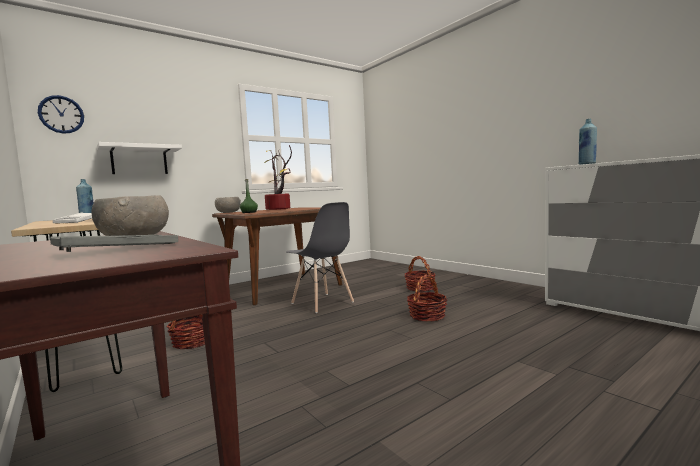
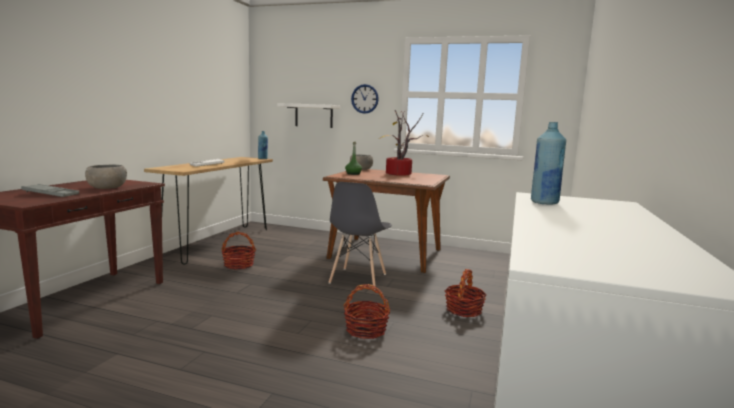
camera: 55 degrees right, 5 degrees up
(61, 114) = (271, 81): wall clock -> wall clock (365, 99)

